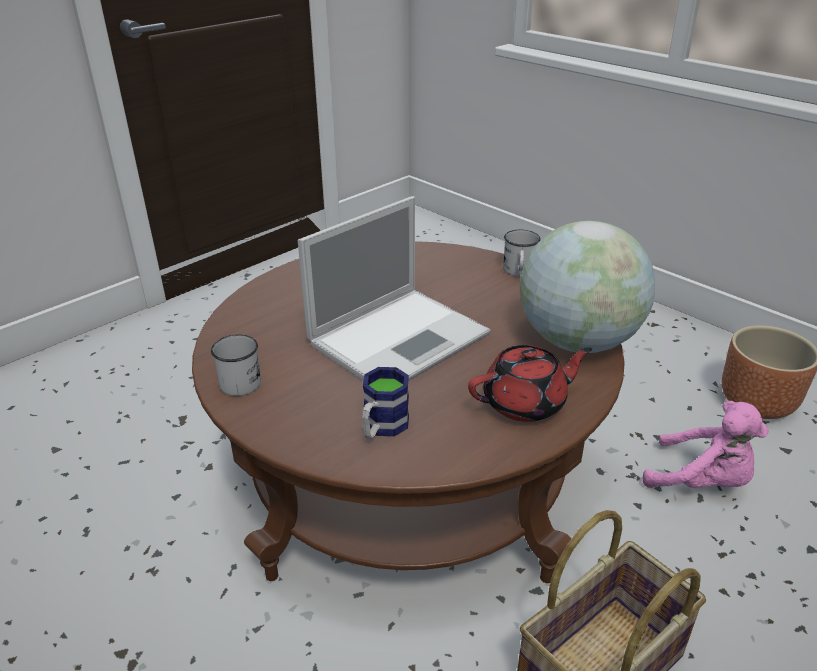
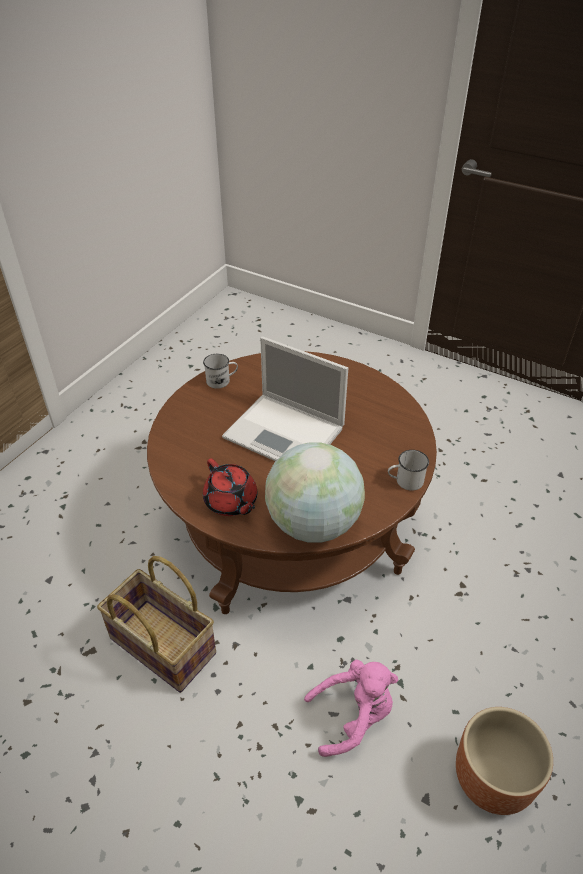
camera: 75 degrees right, 10 degrees up
(382, 428) = (192, 443): mug -> none
(701, 481) = (353, 716): pink plush toy -> pink plush toy turned 120 degrees counterclockwise

